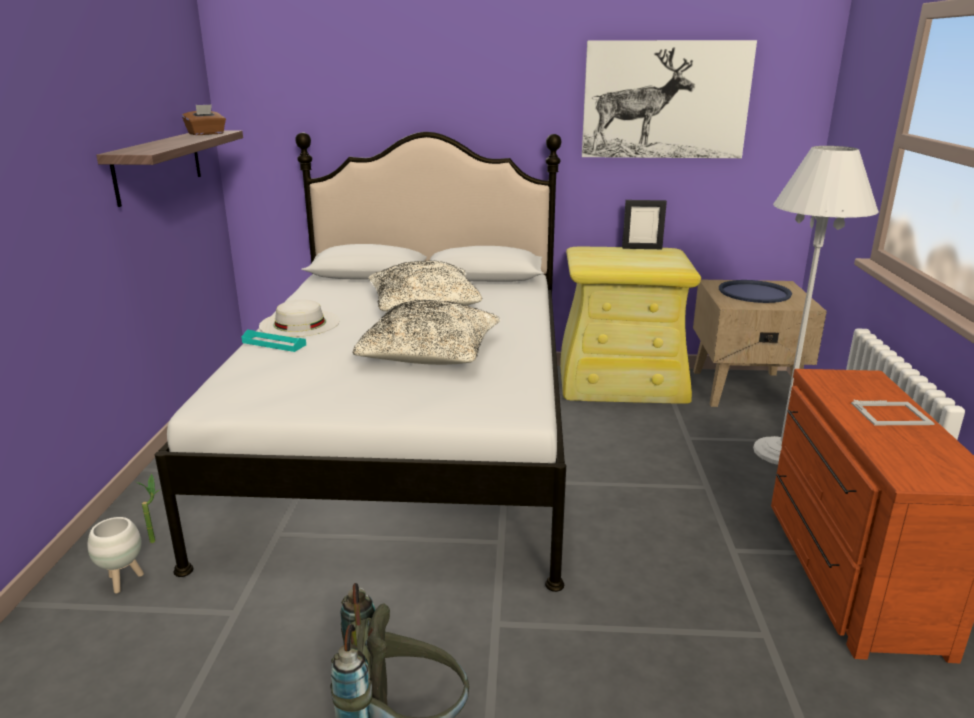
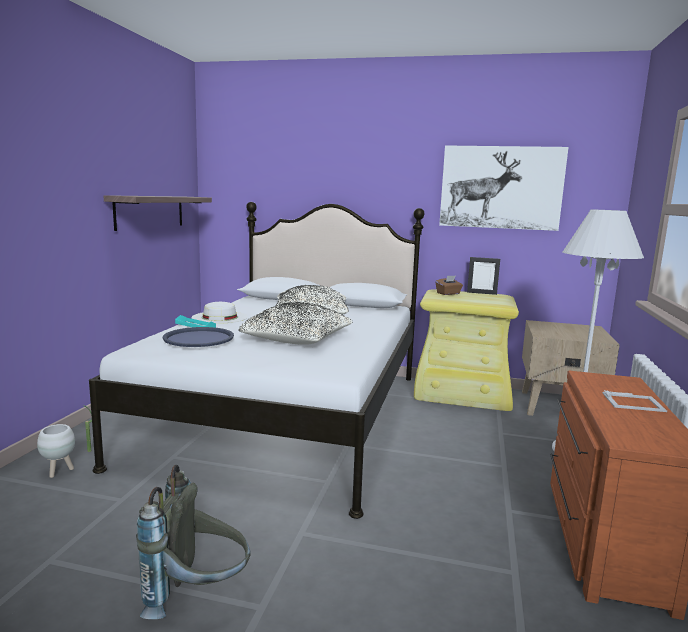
camera: 10 degrees right, 10 degrees down
(206, 134) = (186, 196): brown tissue box -> brown tissue box (448, 293)
(754, 293) = (566, 330): blue tray -> blue tray (198, 338)

